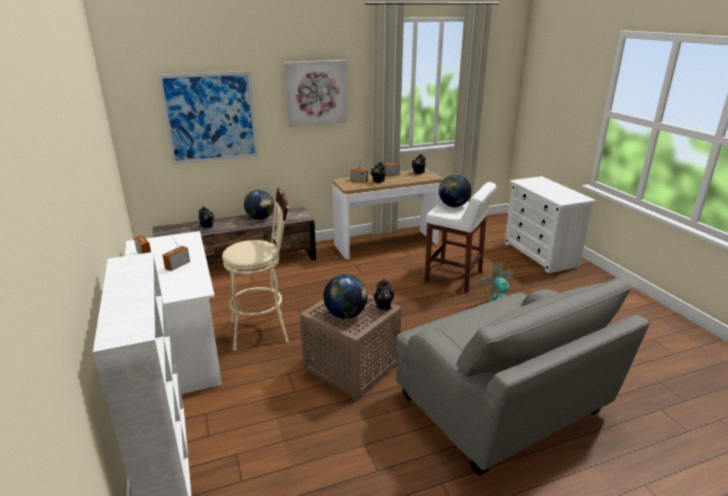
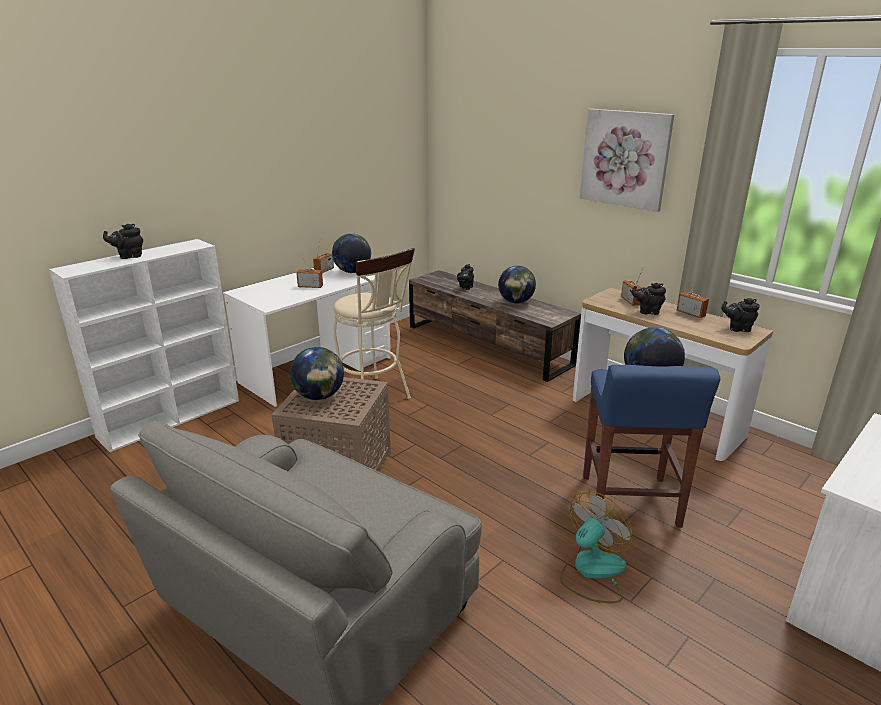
camera: 65 degrees right, 0 degrees up
(169, 243) = (352, 272): none -> globe
(211, 118) = (505, 167): picture -> none
(383, 307) = (350, 414): black teapot -> black teapot (129, 256)
(454, 277) = (629, 502): white stool -> blue stool

